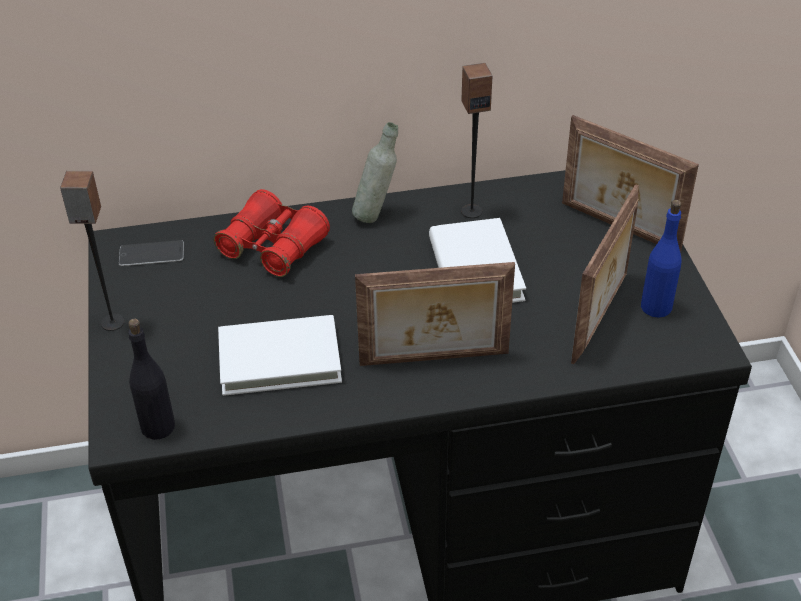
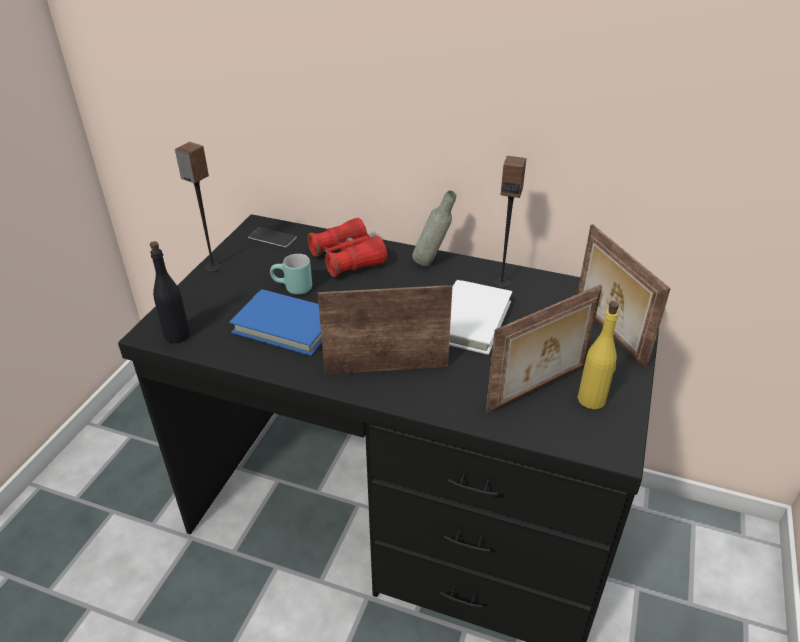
camera: 30 degrees right, 5 degrees down
(243, 311) = (292, 289): none -> turquoise mug
(279, 359) = (286, 326): white book -> blue book
(434, 360) = (386, 368): picture frame -> picture frame turned 150 degrees clockwise
(656, 307) = (592, 399): blue bottle -> yellow bottle

